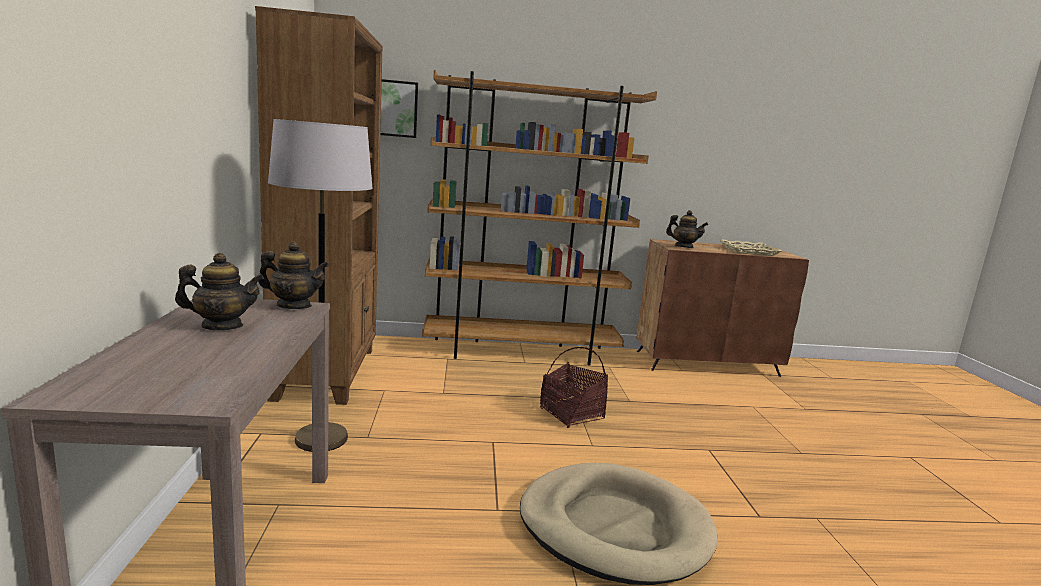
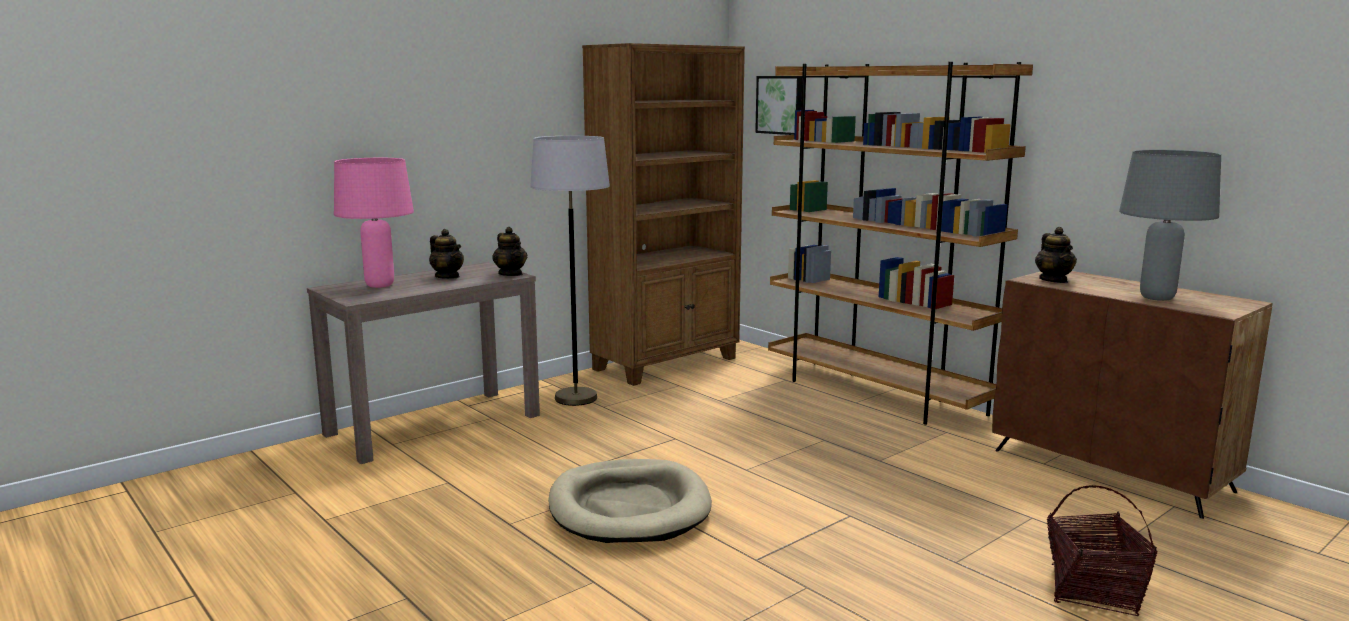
camera: 55 degrees right, 0 degrees up
(156, 364) = (379, 285): none -> pink table lamp
(571, 414) = (789, 447): basket -> basket (1092, 590)
(748, 251) = (1156, 298): beige tray -> grey table lamp

